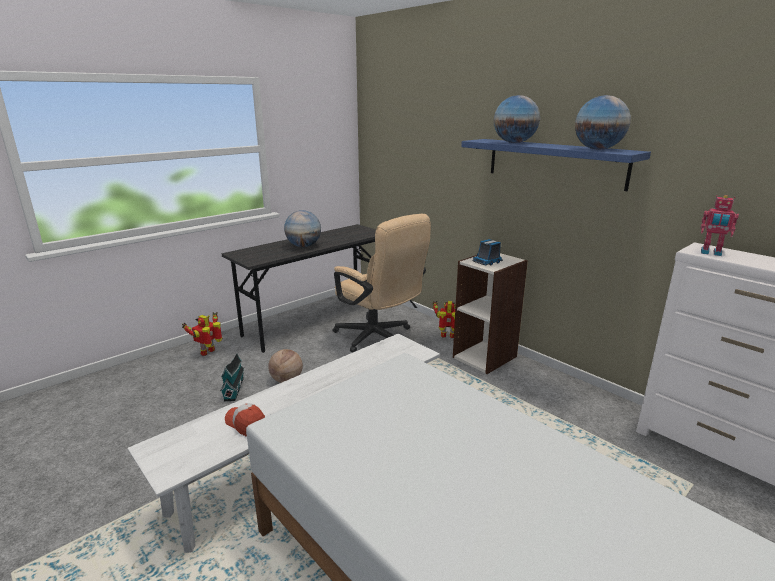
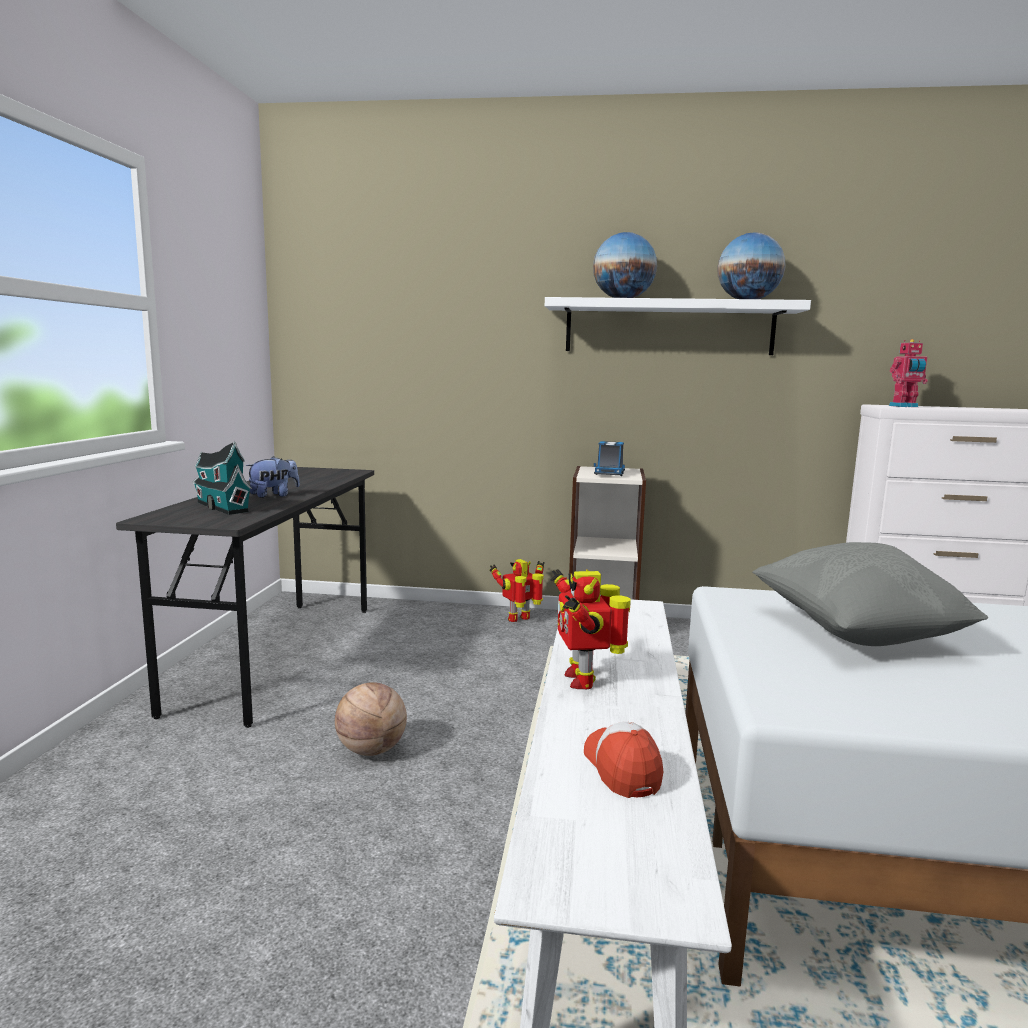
camera: 40 degrees left, 10 degrees down
(209, 352) = (115, 767): toy robot -> toy robot (583, 679)
(234, 388) = (285, 801): toy house -> toy house (221, 506)
(246, 424) = (622, 769): cap -> cap turned 75 degrees clockwise
(304, 246) = (274, 495): globe -> plush toy
(379, 339) = (429, 648): beige office chair -> none
(406, 409) = (855, 633): none -> grey pillow
(554, 163) = (669, 328): blue shelf -> white shelf

